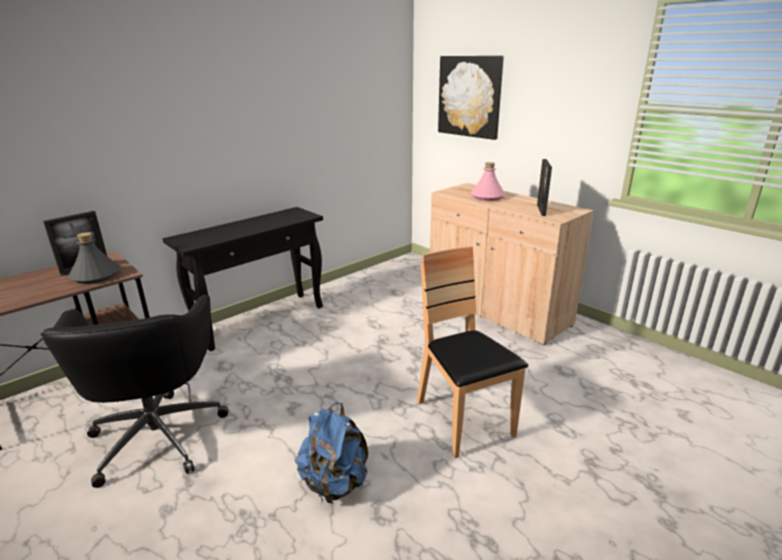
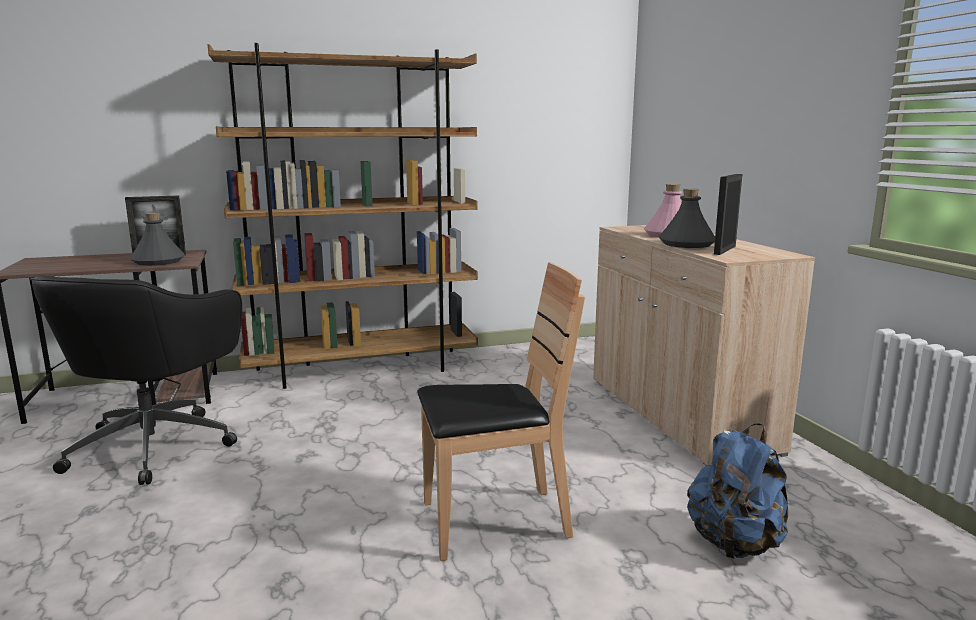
camera: 25 degrees right, 10 degrees down
(261, 320) = (363, 369): black console table -> brown bookcase
(335, 483) = (268, 539): blue backpack -> blue backpack (735, 544)
(463, 420) = (493, 521): brown chair -> brown chair turned 75 degrees clockwise
(470, 96) = (689, 105): picture -> none
(511, 206) = (686, 244): none -> grey bottle

